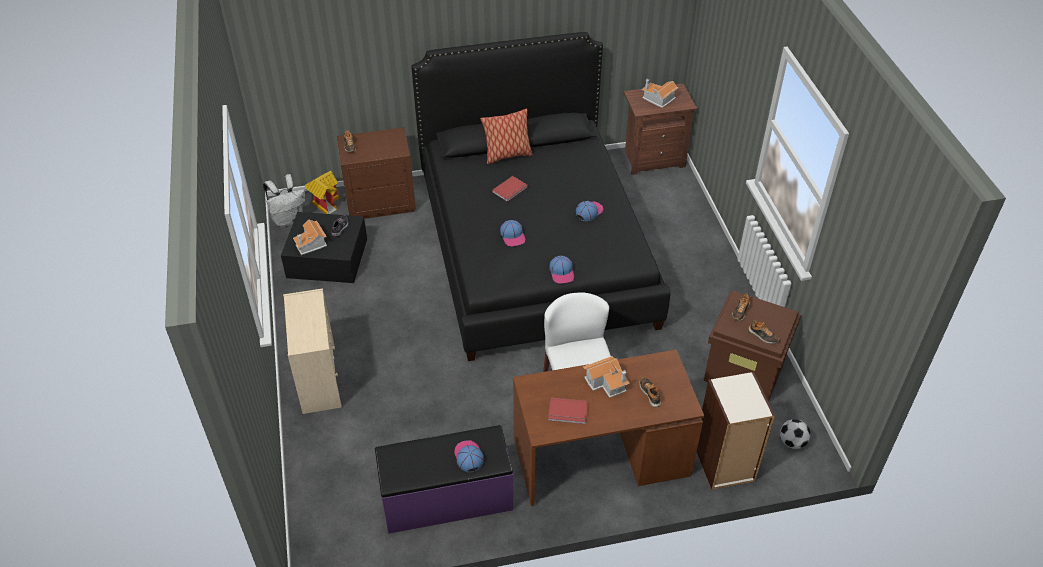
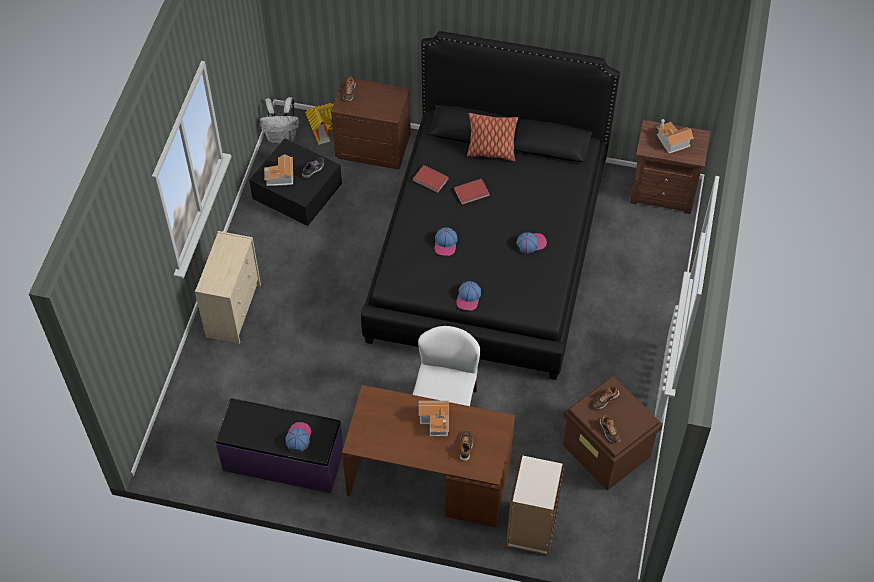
camera: 25 degrees right, 10 degrees up
(568, 413) = (387, 435): red book -> red book (430, 180)
(792, 442) = (605, 535): football -> none

